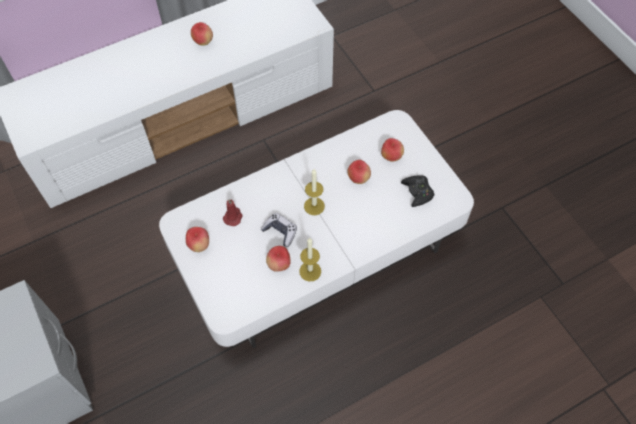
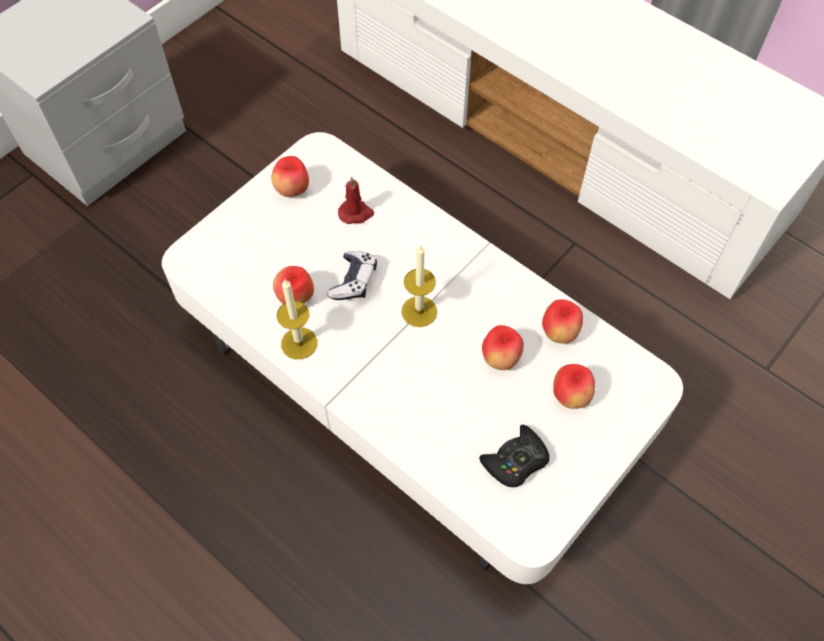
camera: 70 degrees right, 0 degrees up
(203, 42) = (635, 54): apple -> apple (559, 333)

